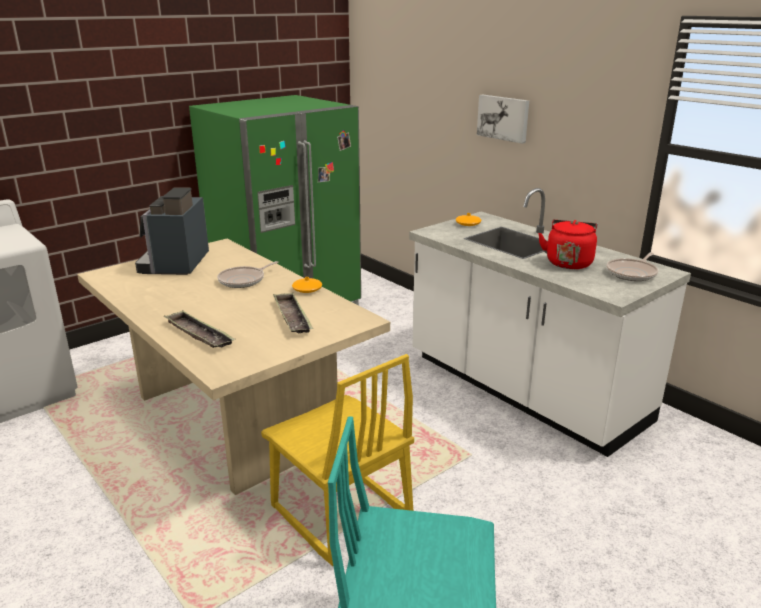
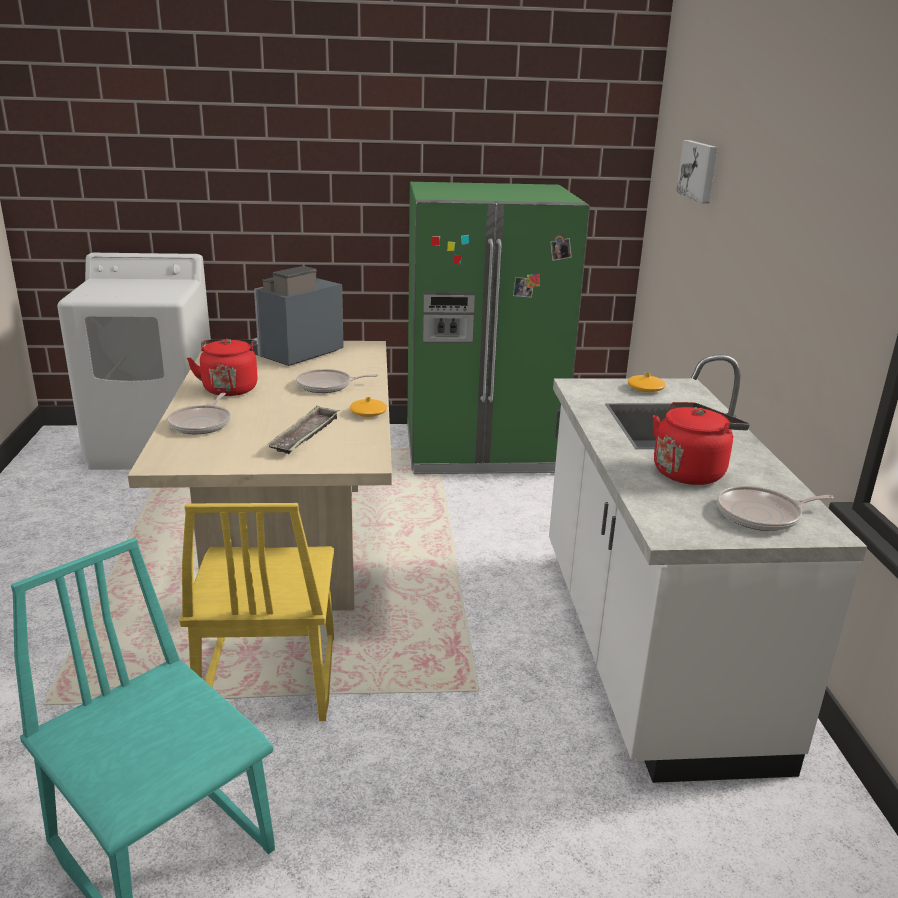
camera: 35 degrees right, 0 degrees up
(171, 303) = (230, 388): none -> red kettle
(199, 334) = (202, 423): tray -> frying pan
(503, 118) = (759, 246): picture -> picture (699, 171)

